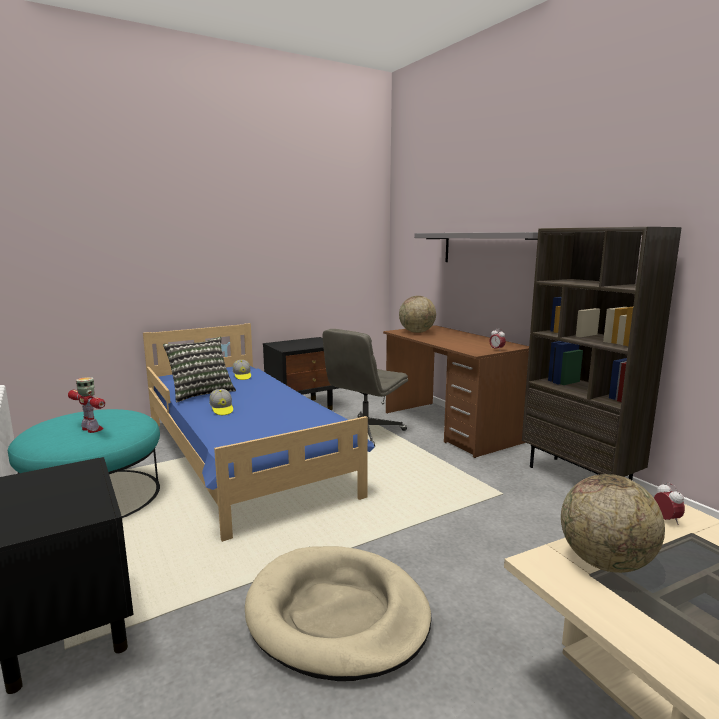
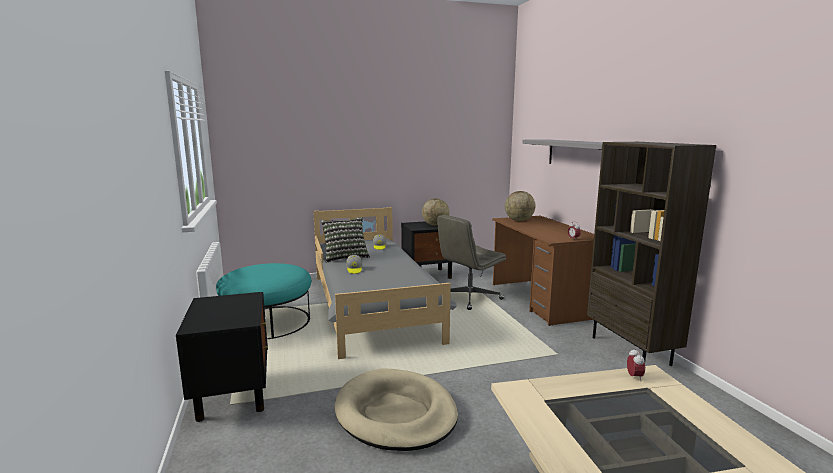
camera: 15 degrees right, 0 degrees up
(92, 429) = (266, 275): toy robot -> none
(244, 456) = (372, 306): blue bed -> grey bed
(605, 563) = (562, 395): globe -> globe (435, 225)

